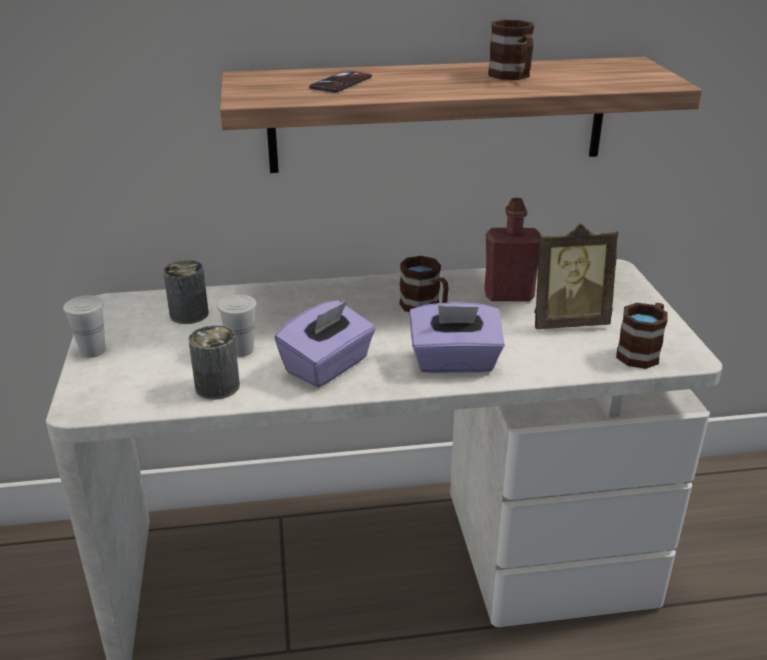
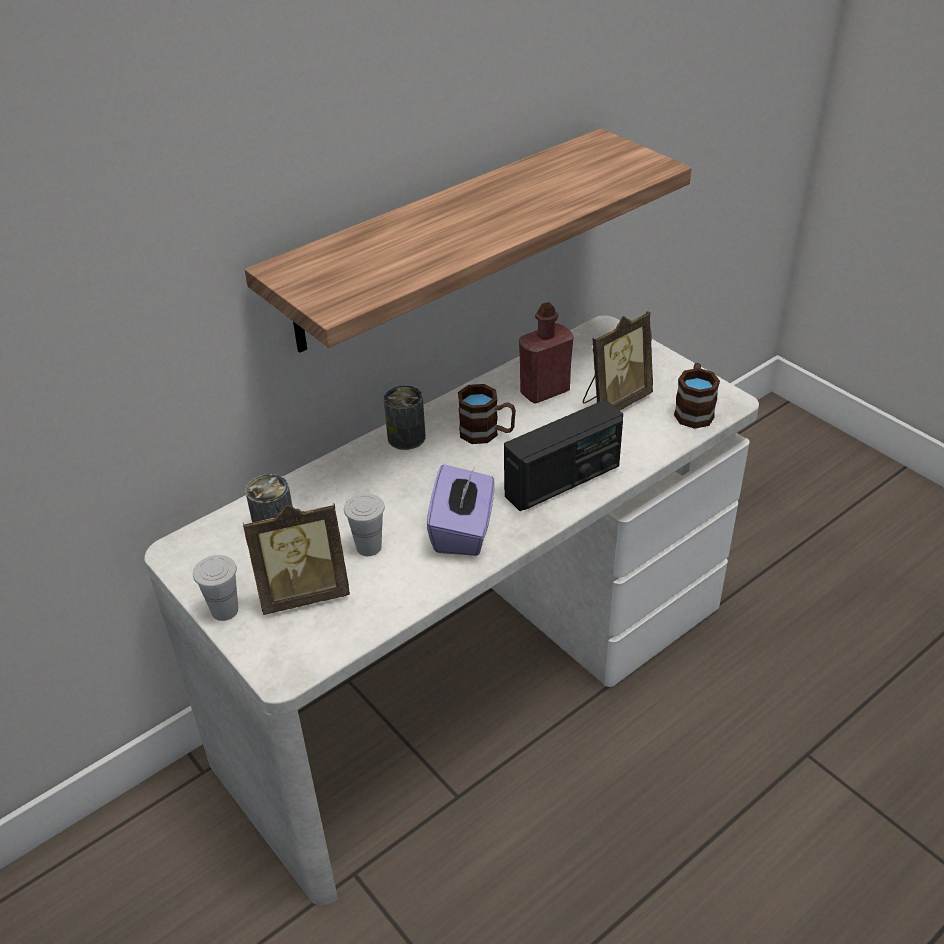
camera: 30 degrees left, 10 degrees up
(158, 361) = (304, 593): none -> picture frame
(217, 386) = (388, 594): can -> can (406, 437)
(341, 82) = (388, 251): phone -> none
(454, 362) = (563, 481): purple tissue box -> radio
(513, 77) = (528, 194): brown mug -> none

